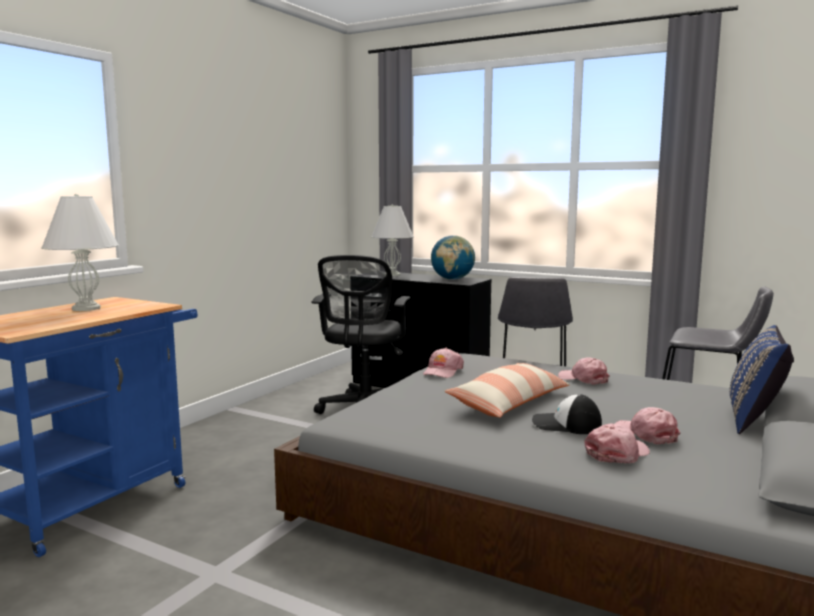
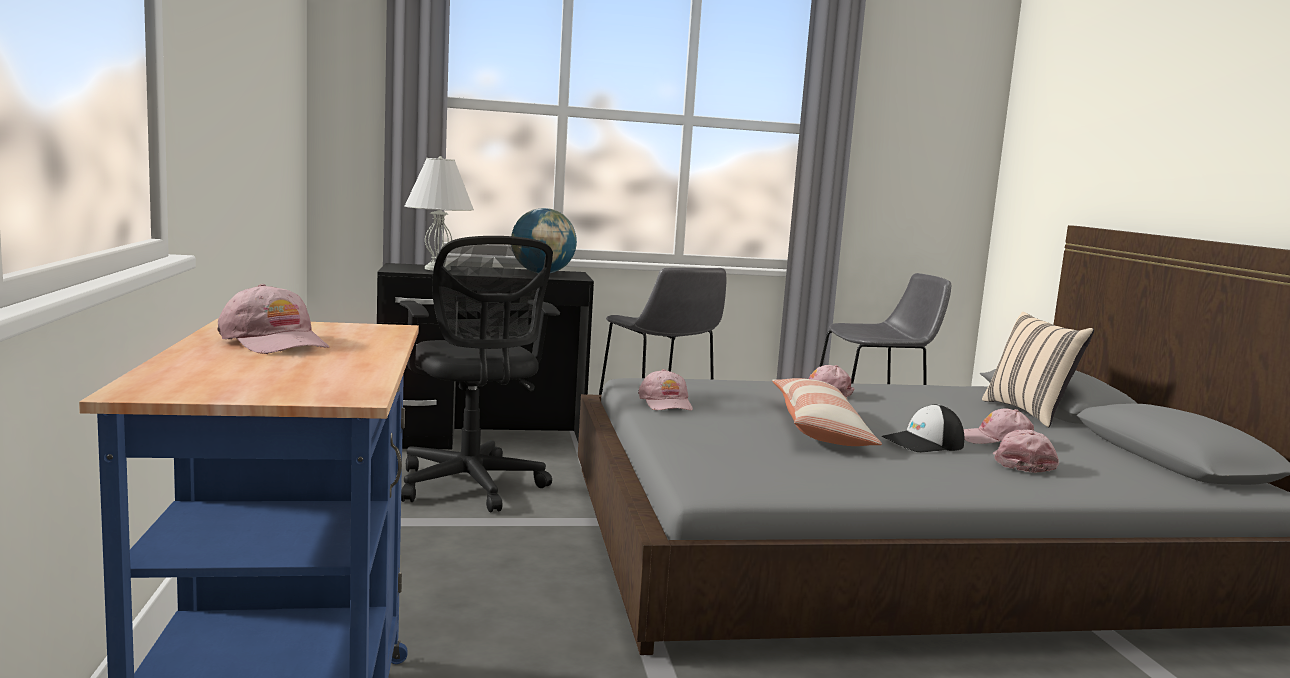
camera: 40 degrees left, 0 degrees up
(87, 308) = (275, 342): white table lamp -> pink cap
(755, 420) = (1029, 413): blue pillow -> beige pillow

